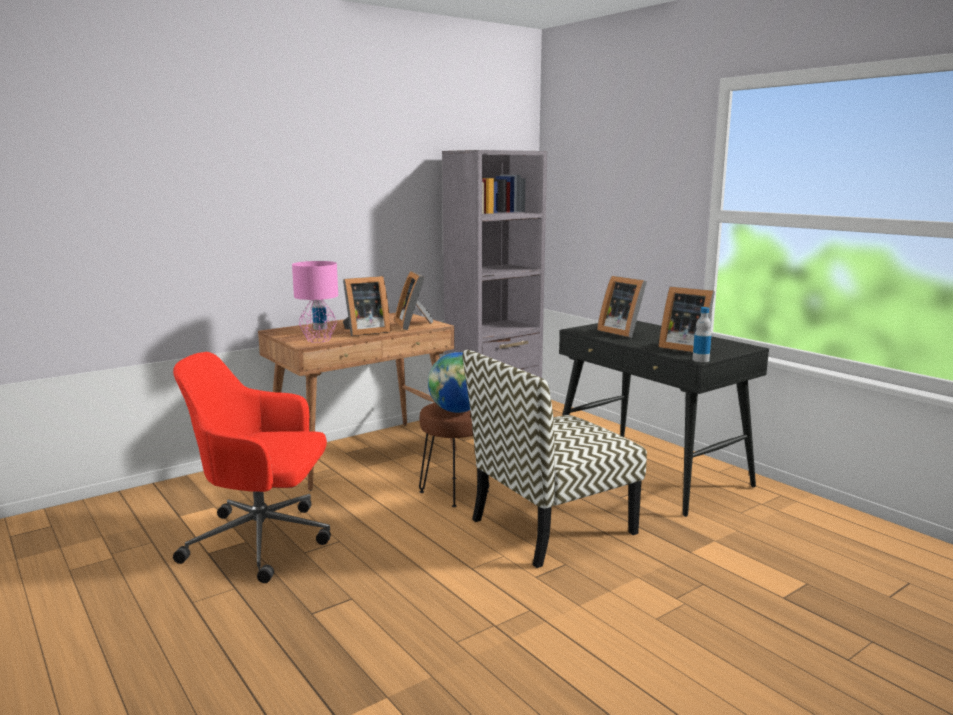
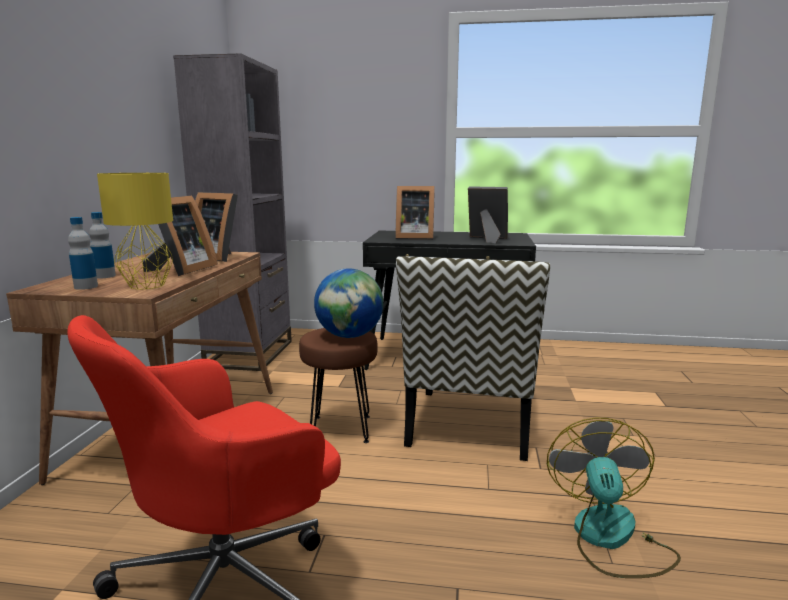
camera: 45 degrees left, 0 degrees up
(319, 340) = (148, 285): pink table lamp -> yellow table lamp
(485, 633) = (610, 538): none -> fan
(684, 348) = (487, 239): picture frame -> picture frame turned 150 degrees counterclockwise
(700, 360) = (525, 243): bottle -> bottle (86, 287)

